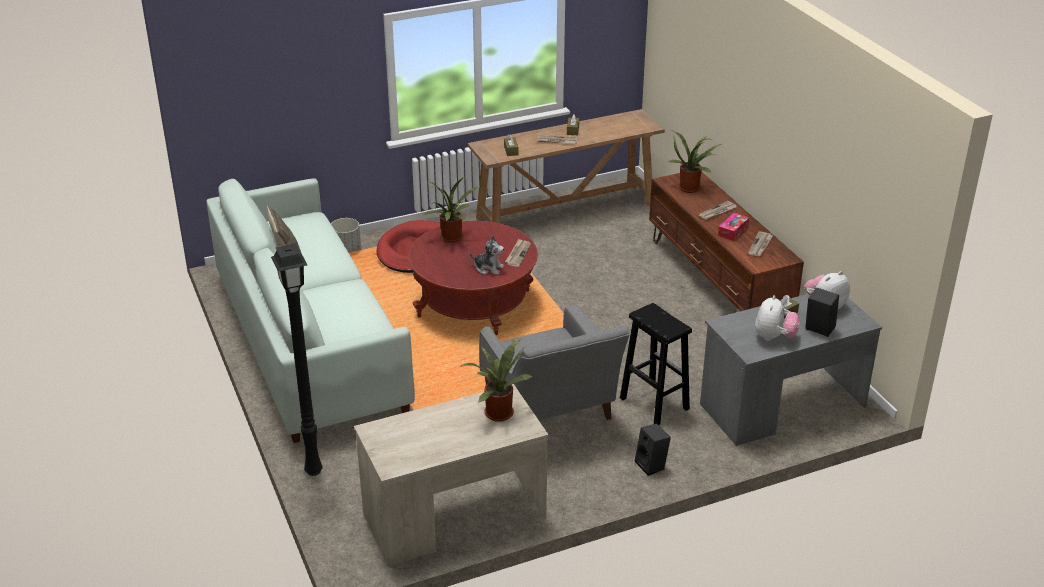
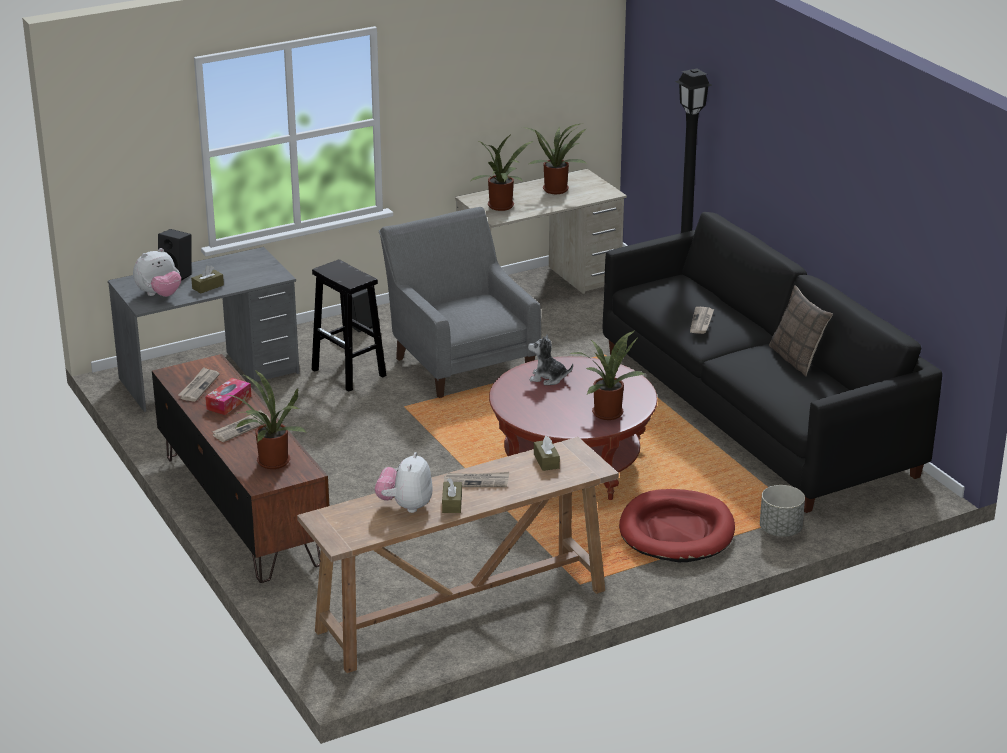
camera: 175 degrees right, 5 degrees down
(309, 342) = (756, 412): white sofa -> black sofa
(429, 441) = (556, 189): none -> potted plant
(518, 254) = (514, 396): newspaper -> newspaper (702, 322)
(774, 337) = (227, 267): plush toy -> plush toy (405, 506)

